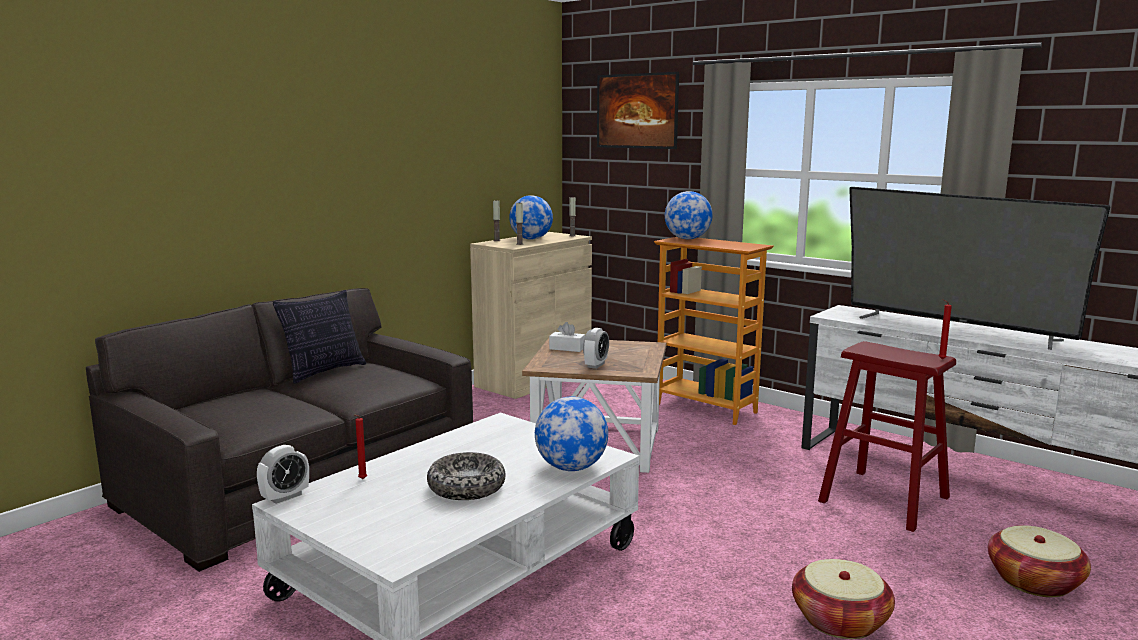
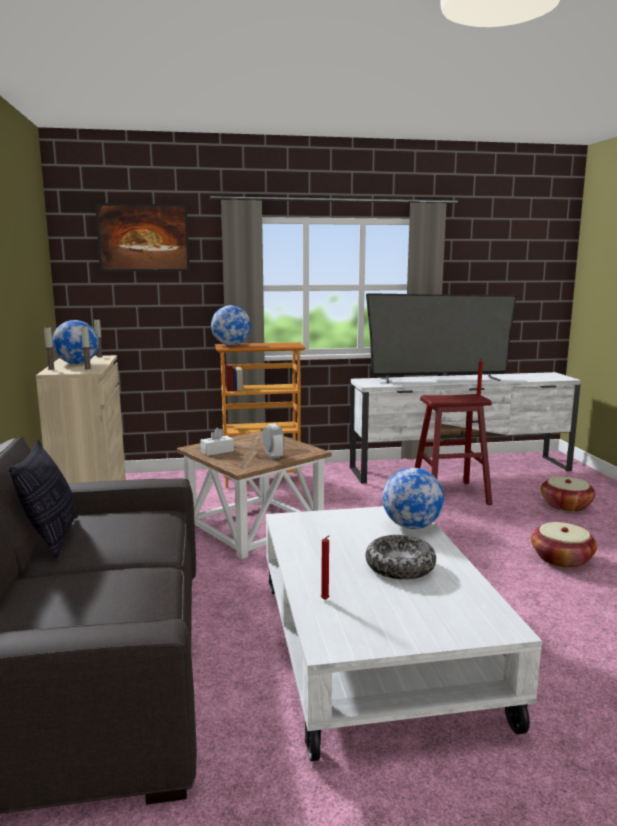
camera: 50 degrees left, 0 degrees up
(285, 497) = (315, 644): alarm clock -> none

